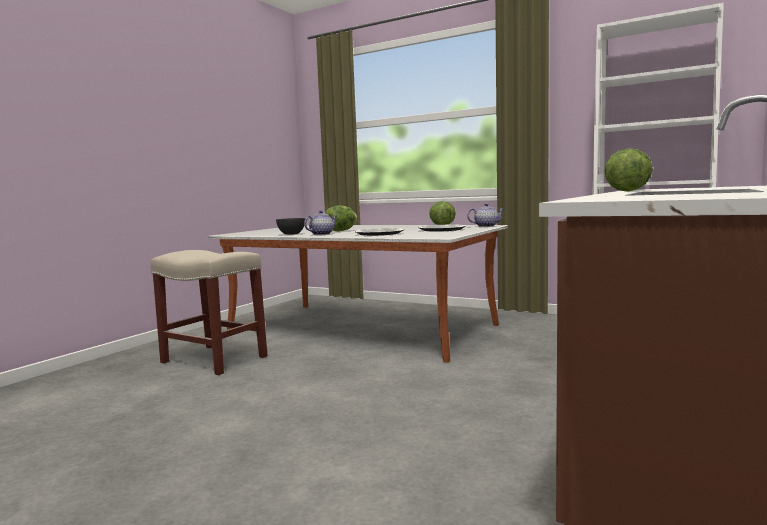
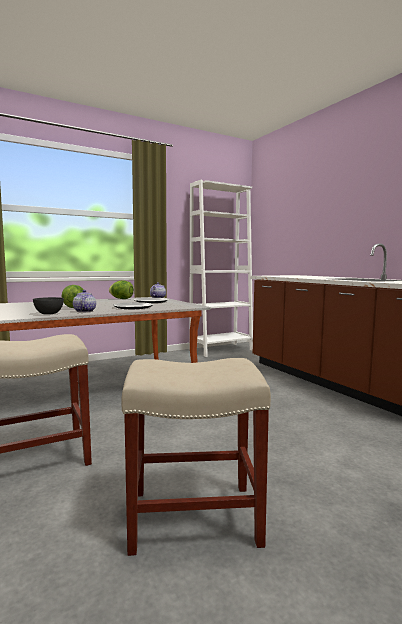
camera: 60 degrees left, 0 degrees up
(154, 429) = (191, 517): none -> beige stool
(626, 191) = (303, 277): lettuce -> none

